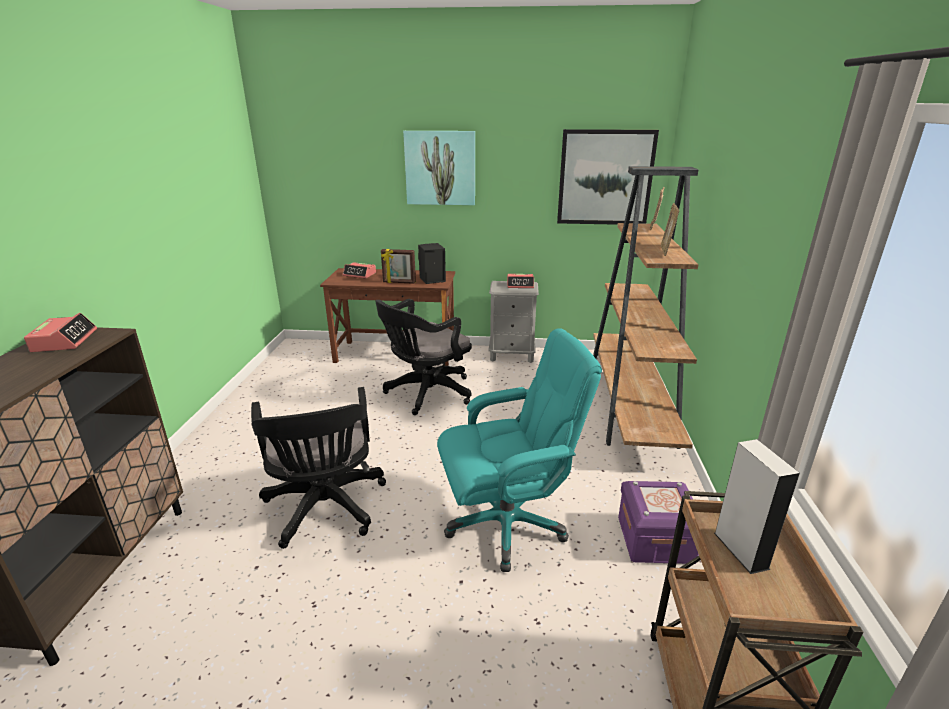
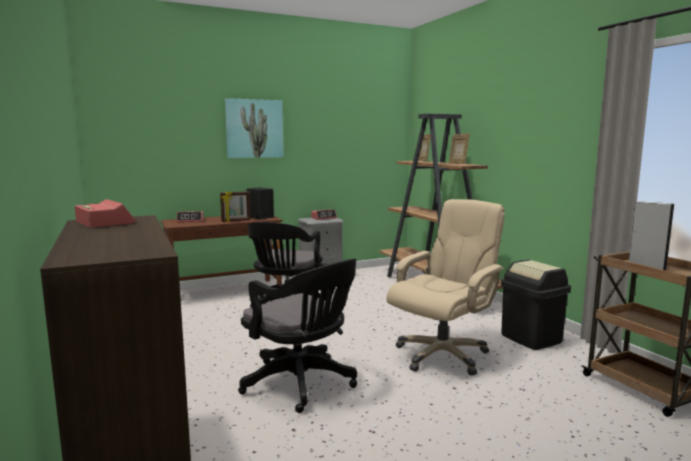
camera: 30 degrees left, 15 degrees down
(507, 524) = (442, 355): turquoise office chair -> beige office chair
(605, 178) = (372, 135): picture -> none
(655, 539) = (531, 338): purple storage box -> black trash can

